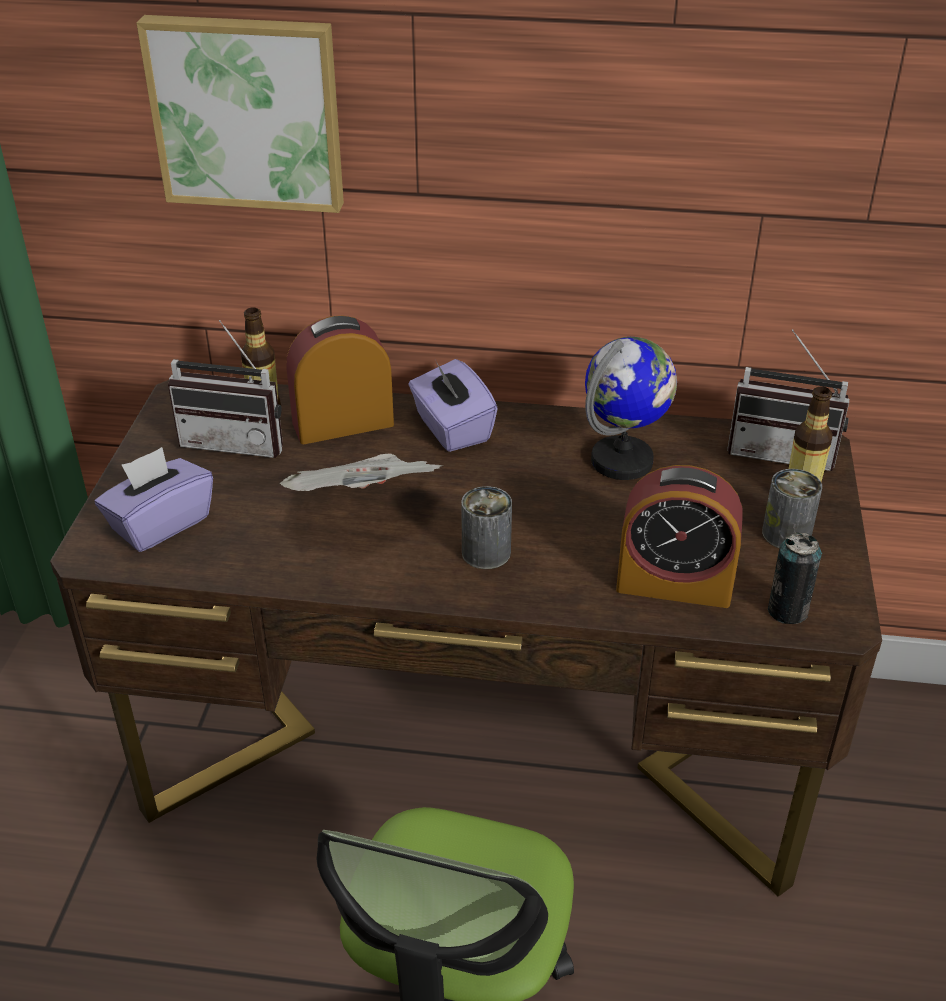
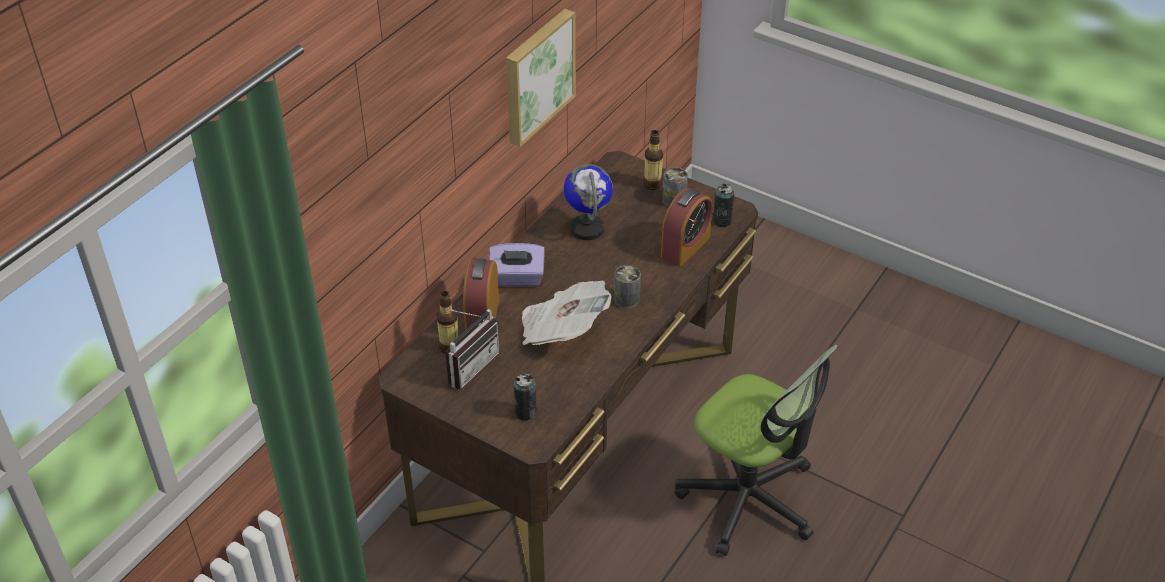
camera: 65 degrees left, 5 degrees up
(160, 523) = (525, 412): purple tissue box -> can
(247, 112) = (395, 197): picture -> picture (537, 75)
(782, 451) = (615, 174): radio -> none

